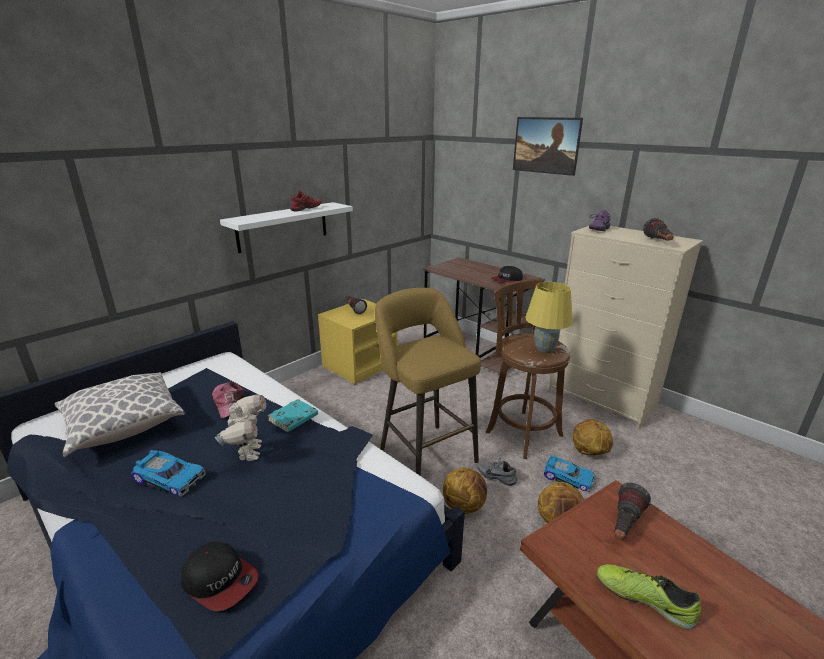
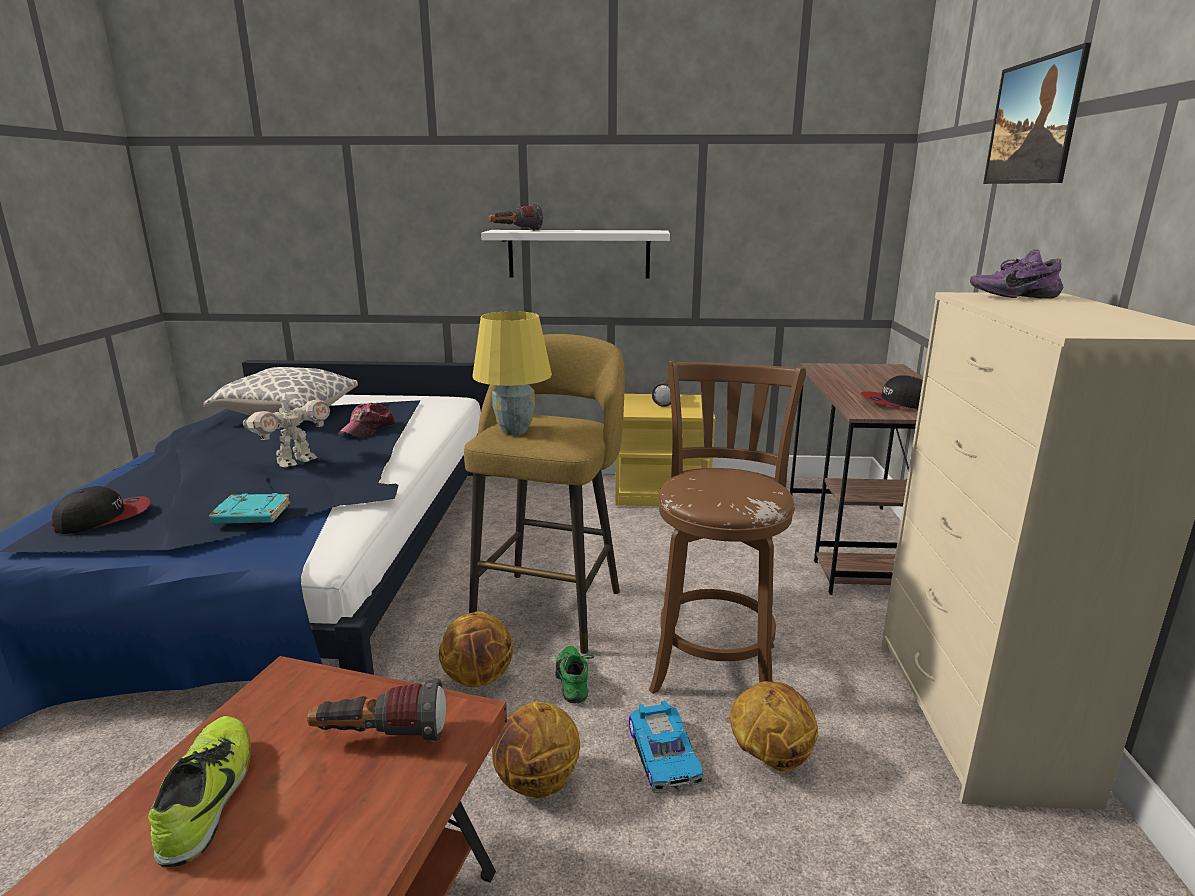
camera: 50 degrees right, 5 degrees down
(170, 477) = (225, 450): toy car -> none
(220, 580) = (104, 518): cap -> cap turned 120 degrees counterclockwise
(293, 419) = (374, 457): turquoise book -> turquoise book (250, 515)
(306, 209) = (603, 231): red shoe -> none
(497, 476) = (575, 682): grey shoe -> green shoe
(544, 349) = (718, 494): yellow table lamp -> yellow table lamp (513, 430)
(658, 242) = (1067, 322): flashlight -> flashlight (515, 231)

